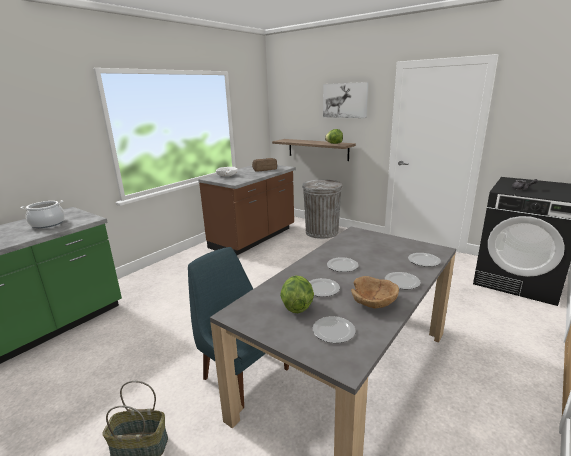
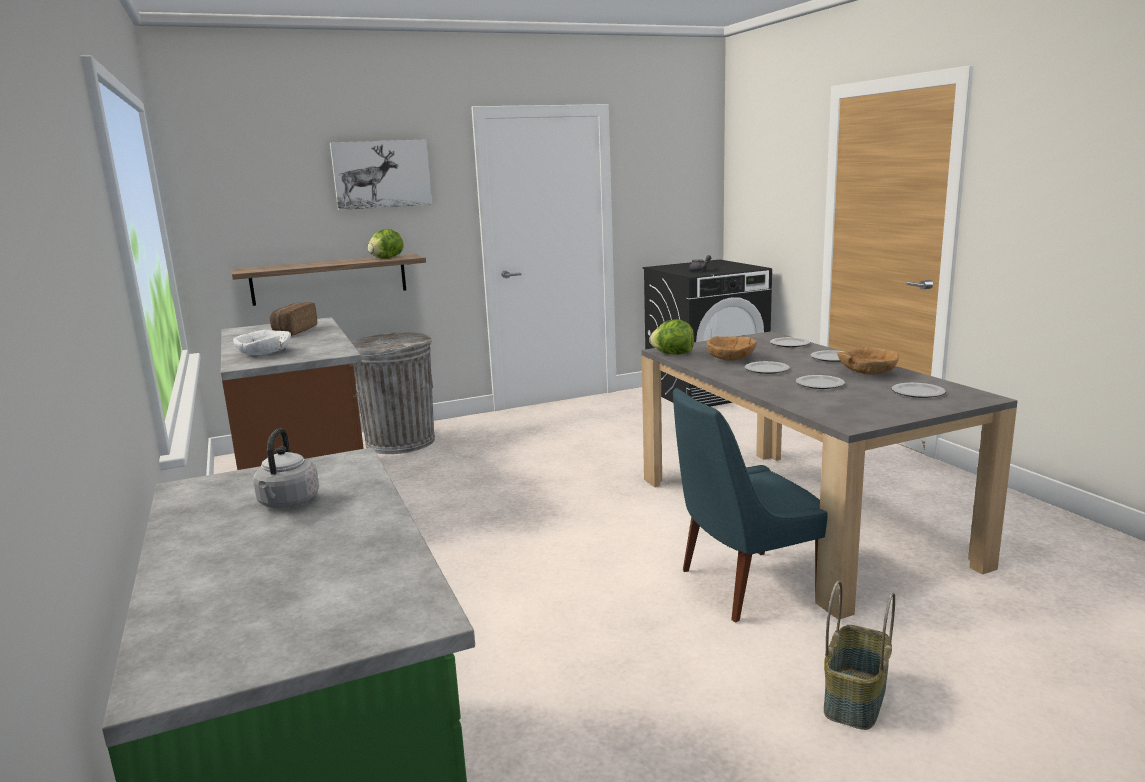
camera: 60 degrees left, 5 degrees down
(48, 224) = (287, 503): cooking pot -> grey kettle
(296, 306) = (854, 398): lettuce -> lettuce (673, 354)
(357, 251) = (731, 359): none -> brown bowl

